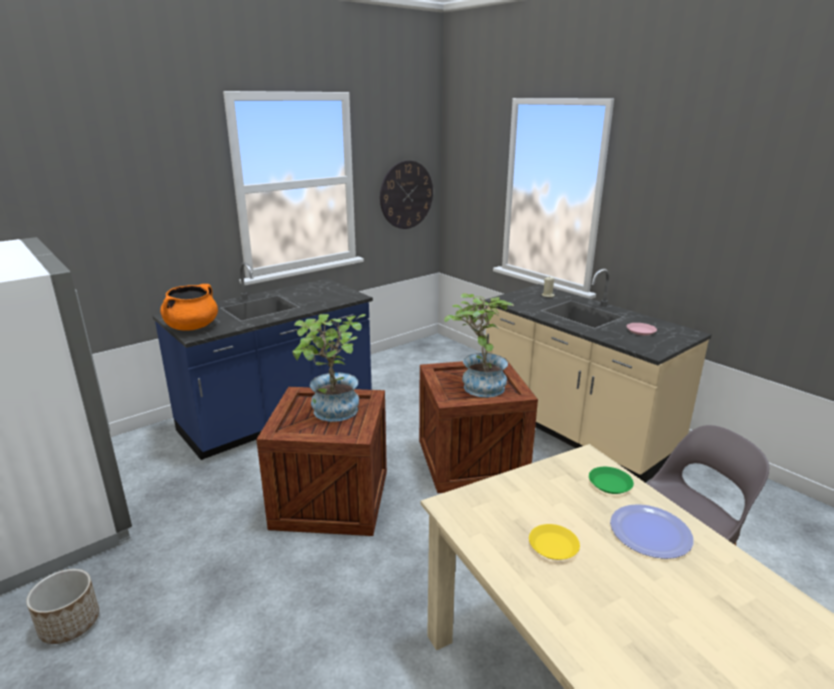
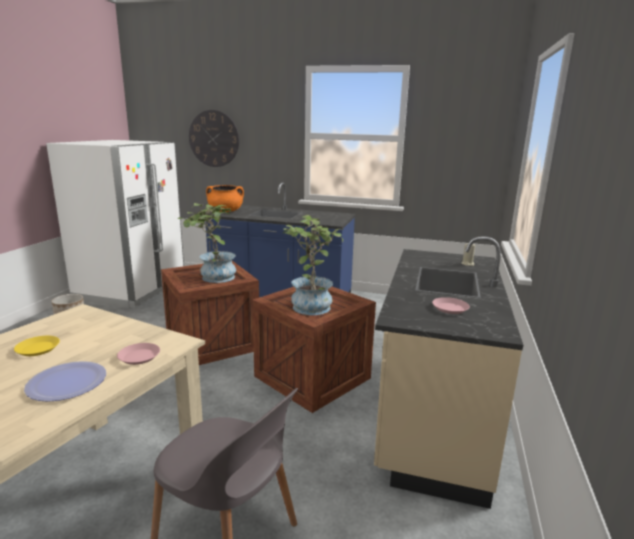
camera: 55 degrees right, 5 degrees down
(406, 195) = (463, 161): wall clock -> wall clock (214, 138)
(609, 483) = (139, 356): green plate -> pink plate

